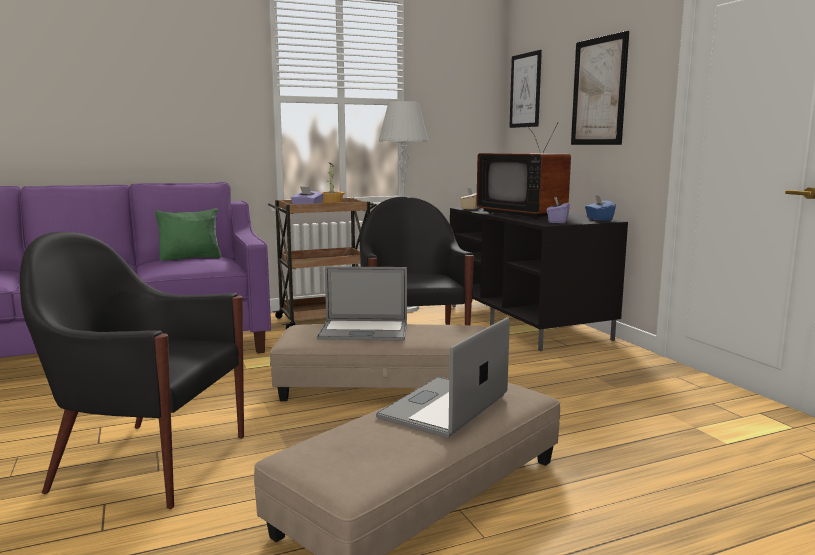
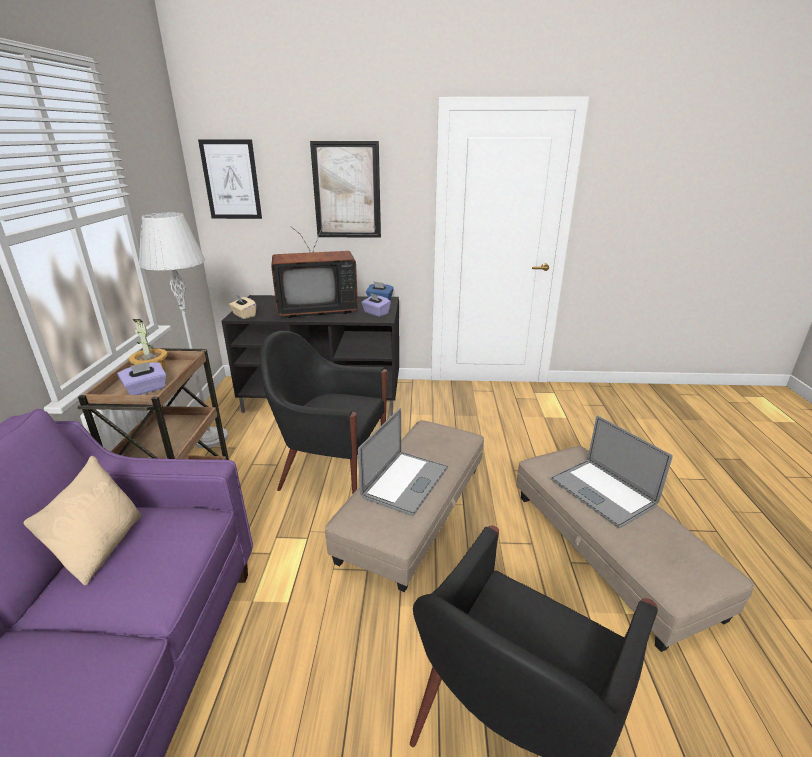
camera: 65 degrees left, 15 degrees up
(191, 258) = (102, 547): green pillow -> beige pillow

